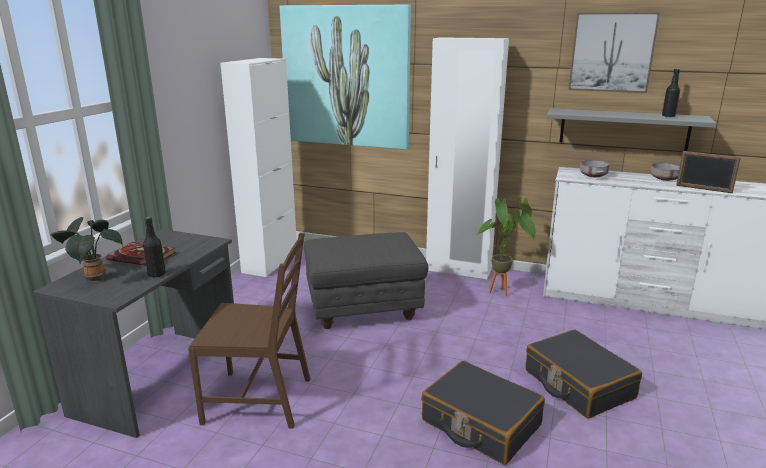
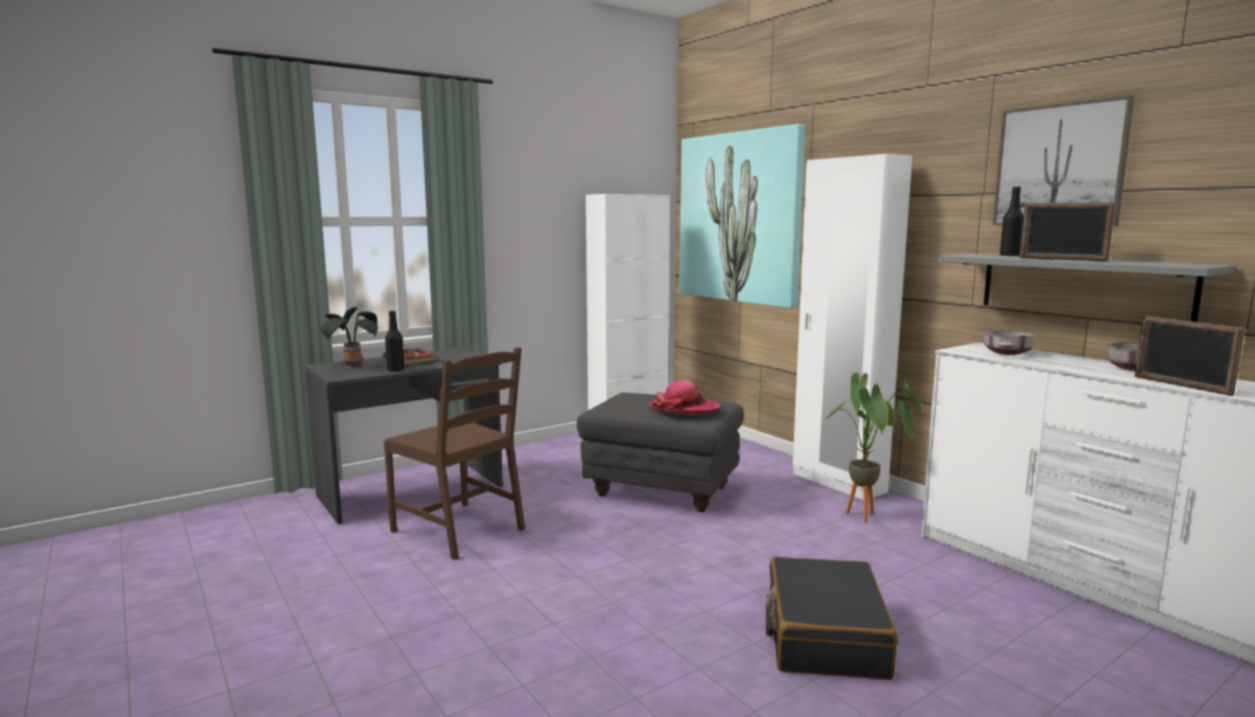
camera: 35 degrees right, 10 degrees down
(385, 246) = (684, 409): none -> hat
(480, 423) = (636, 624): black suitcase -> none
(627, 116) = (1062, 259): none -> picture frame
(668, 116) = (1142, 262): black bottle -> black bottle (1009, 256)

